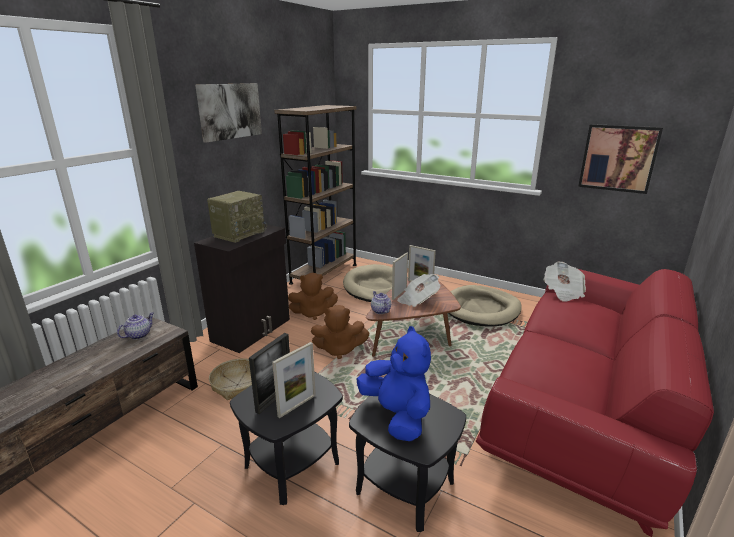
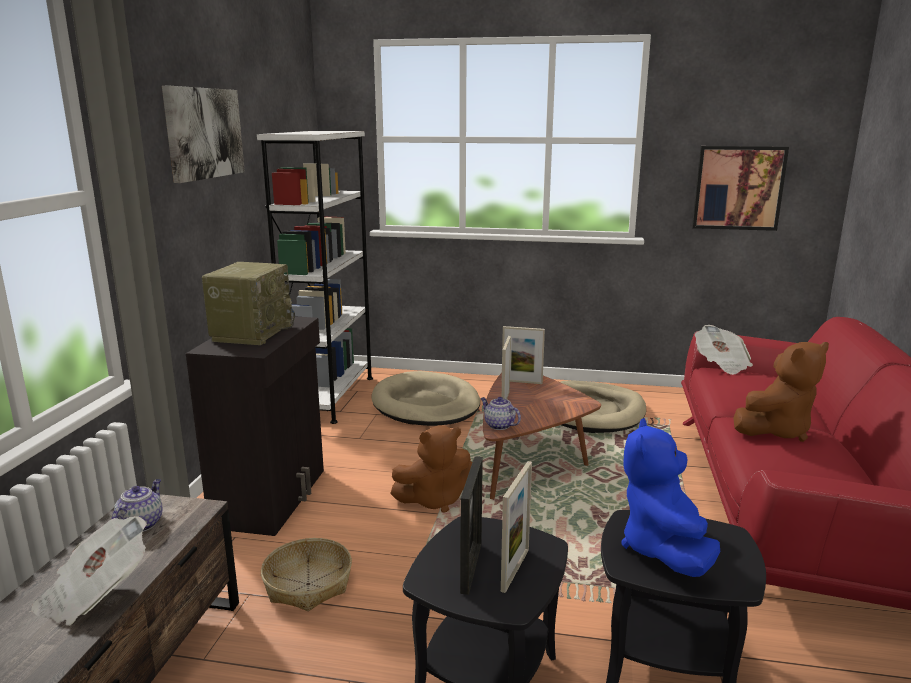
camera: 20 degrees left, 5 degrees down
(313, 313) = (355, 455): brown plush toy -> brown plush toy (775, 430)
(324, 274) = (331, 397): brown bookcase -> white bookcase
(397, 415) = (664, 549): blue plush toy -> blue plush toy turned 120 degrees counterclockwise
(418, 300) = (537, 403): newspaper -> newspaper (95, 594)

